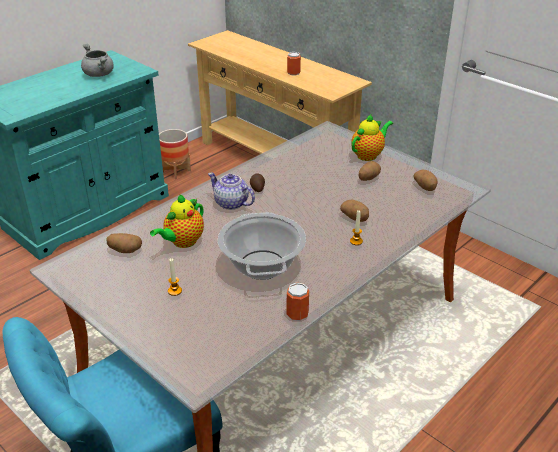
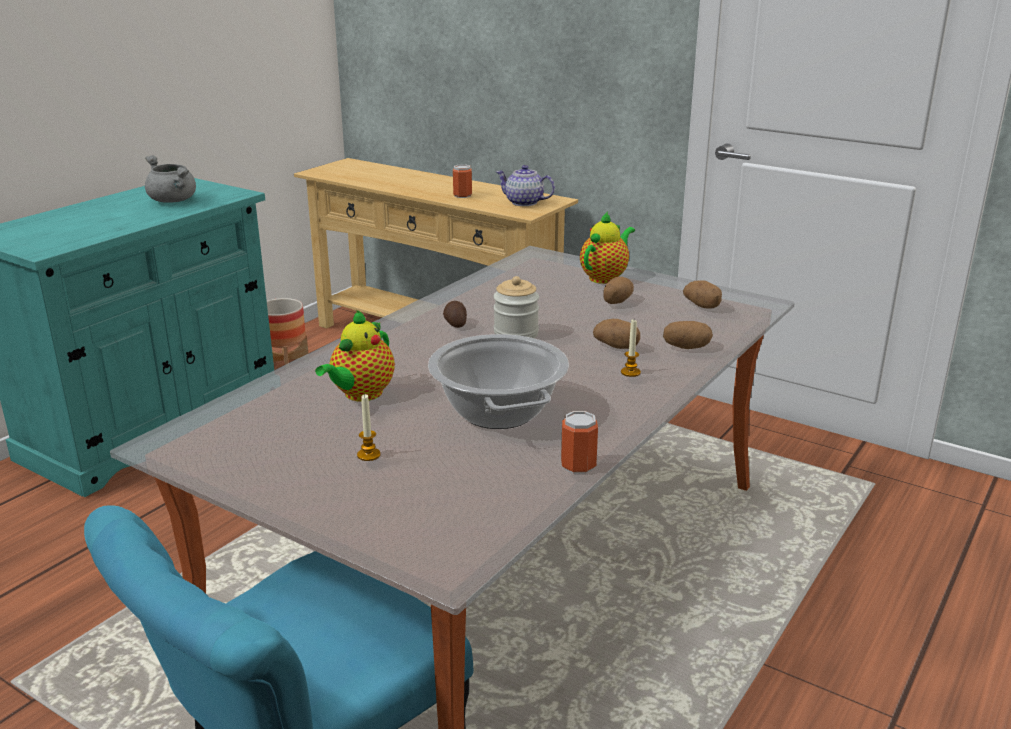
camera: 10 degrees left, 10 degrees down
(125, 250) = (268, 412): potato -> potato (687, 347)
(231, 203) = (422, 344): teapot -> teapot (524, 203)
(293, 201) = (516, 334): none -> jar

